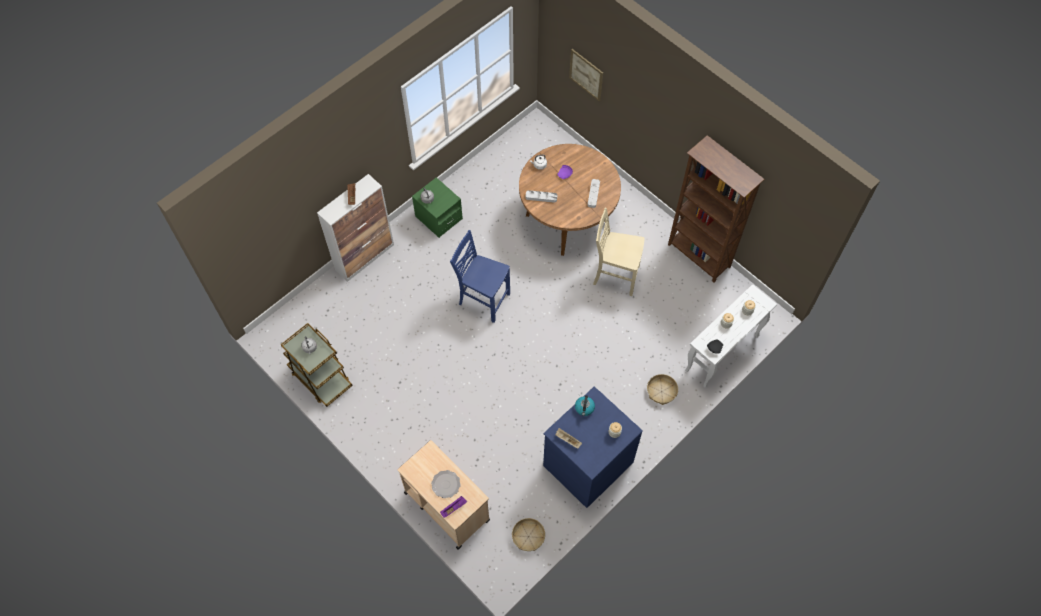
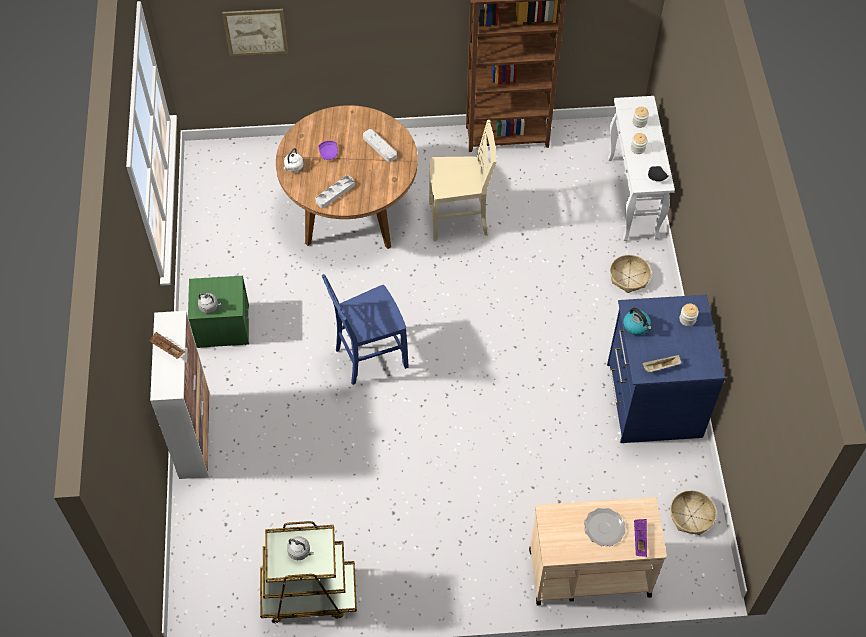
camera: 50 degrees left, 5 degrees down
(615, 275) = (460, 220): beige chair -> beige chair turned 150 degrees counterclockwise

